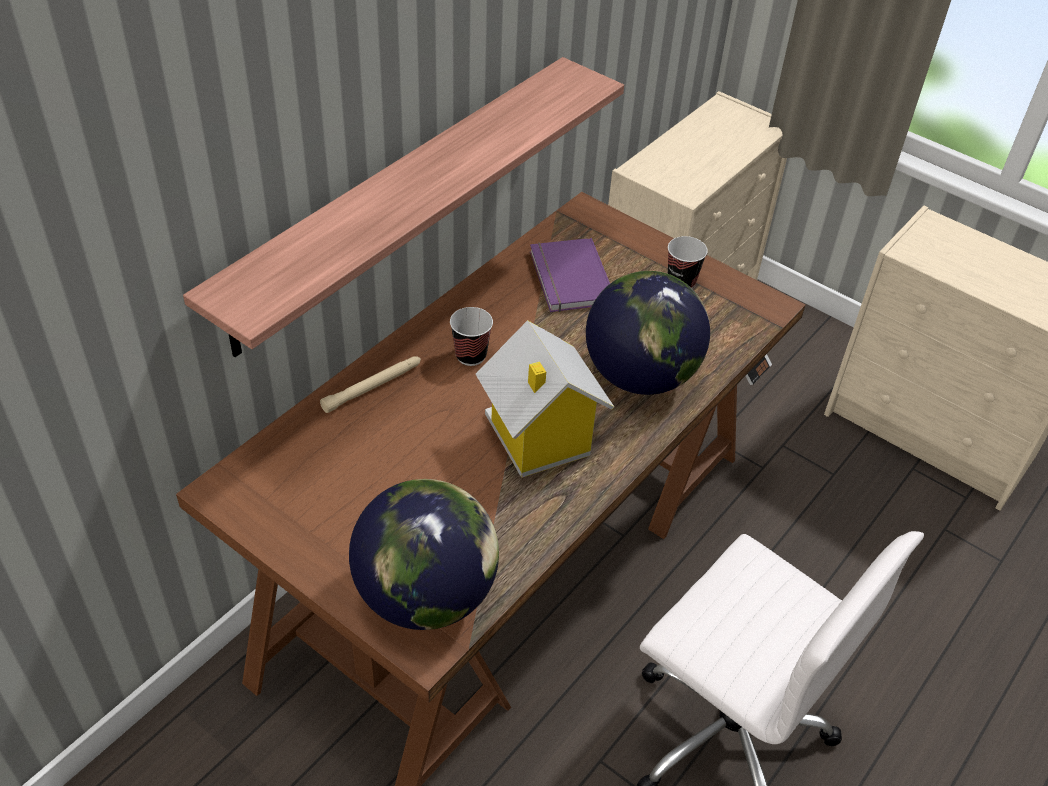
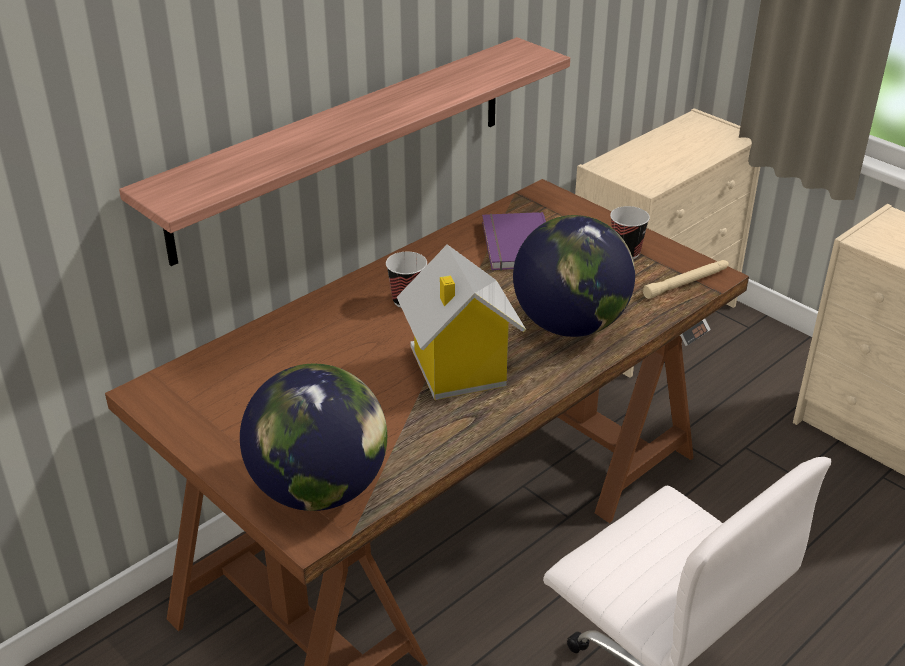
camera: 10 degrees right, 10 degrees down
(373, 387) = (308, 320): beige flashlight -> beige flashlight (687, 283)

